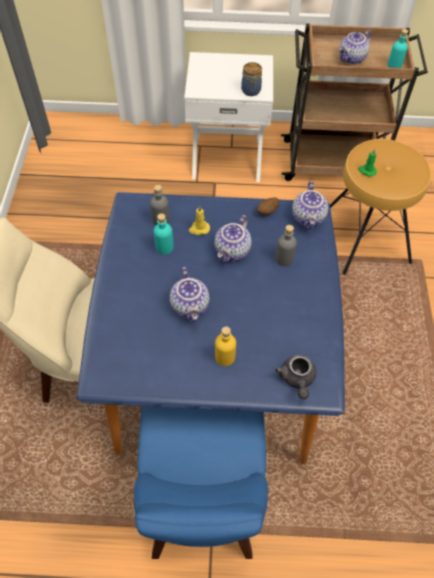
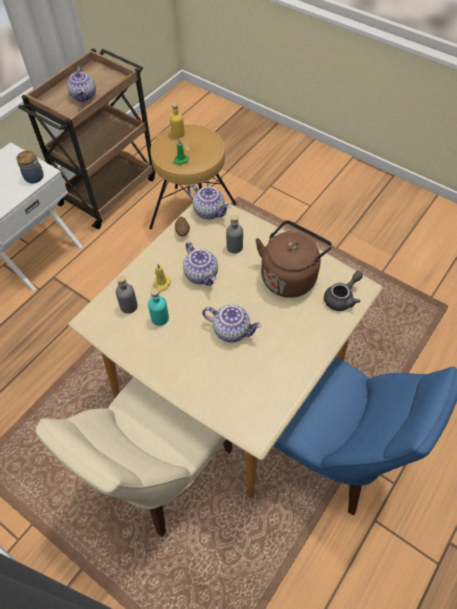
camera: 55 degrees left, 0 degrees up
(215, 370) = (229, 380): blue dining table -> beige dining table
(225, 357) = (293, 332): yellow bottle -> yellow bottle (178, 134)
(287, 320) = (289, 276): none -> brown kettle
(297, 380) = (342, 298): grey teapot -> grey teapot turned 75 degrees counterclockwise
(394, 65) = (116, 79): turquoise bottle -> none

